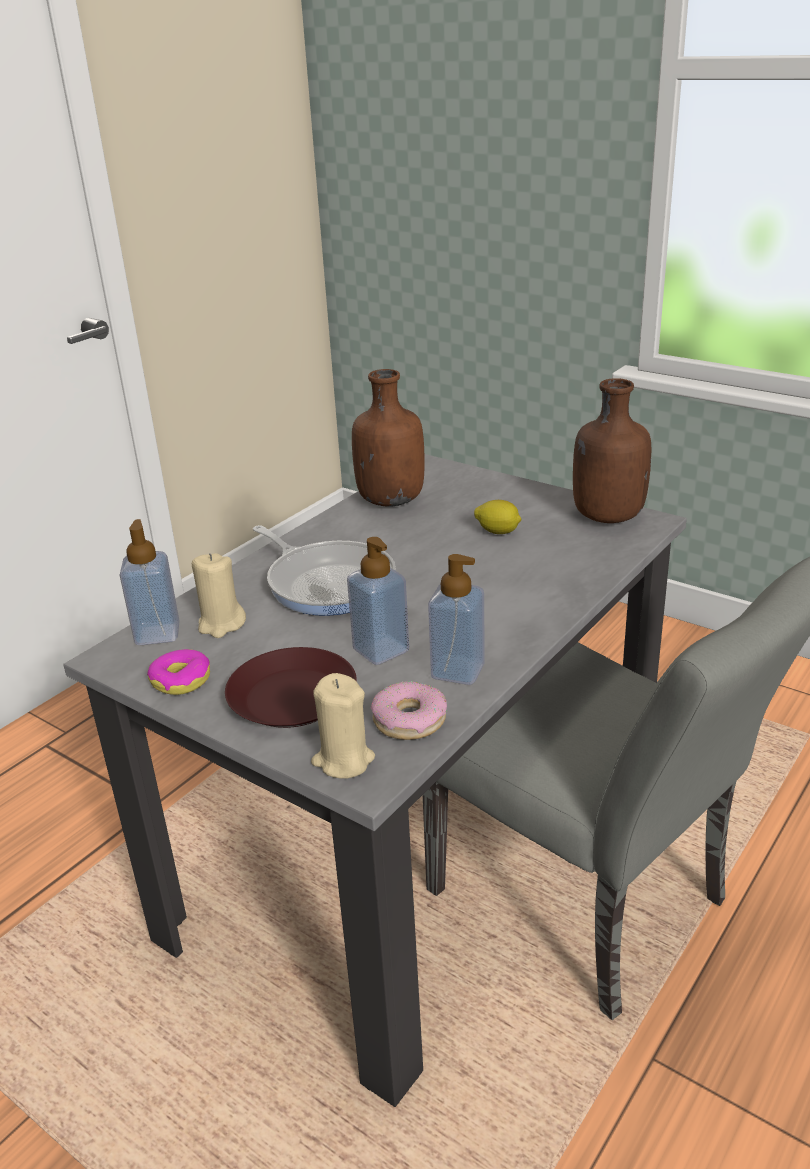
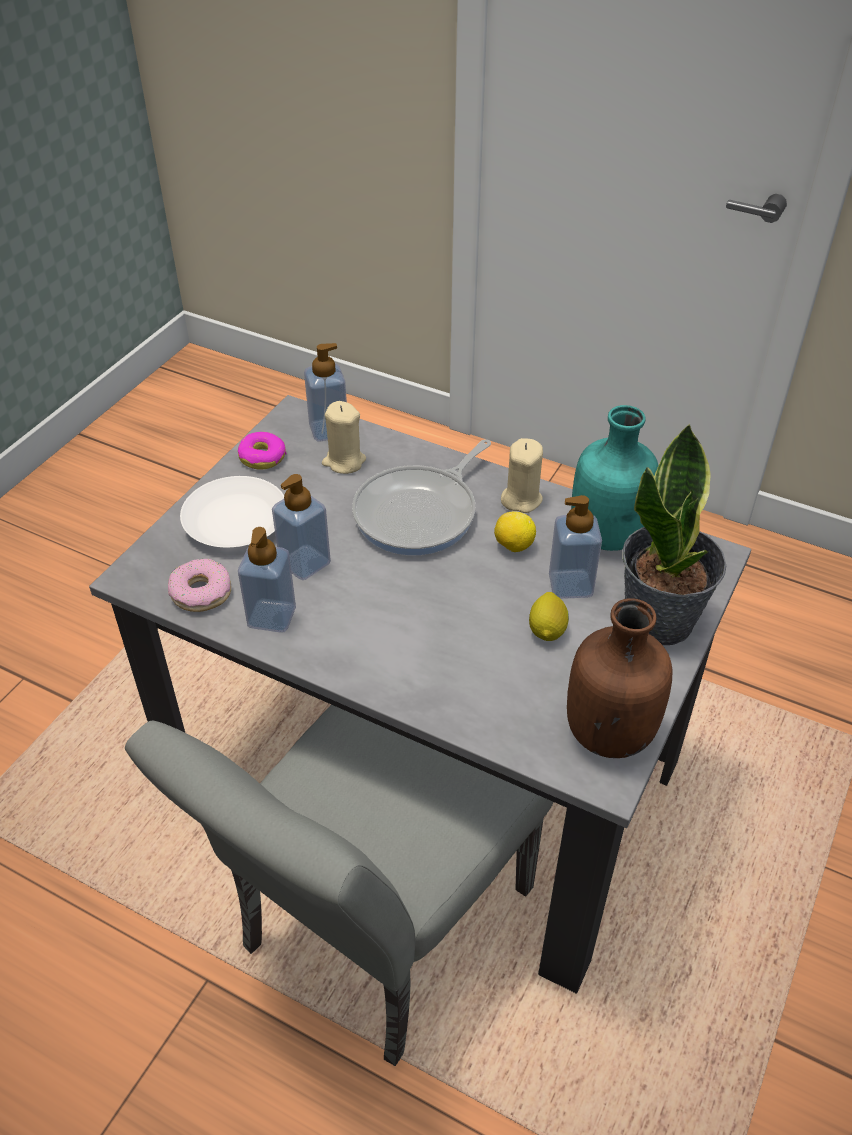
camera: 80 degrees right, 15 degrees up
(291, 698) = (235, 520): brown plate -> white plate
(343, 760) = (154, 560): beige candle -> beige candle (521, 499)
(391, 500) = (608, 535): brown bottle -> turquoise bottle
(391, 540) = (513, 546): none -> lemon
(447, 519) = (570, 585): none -> soap dispenser
(493, 489) = (660, 619): none -> potted plant

